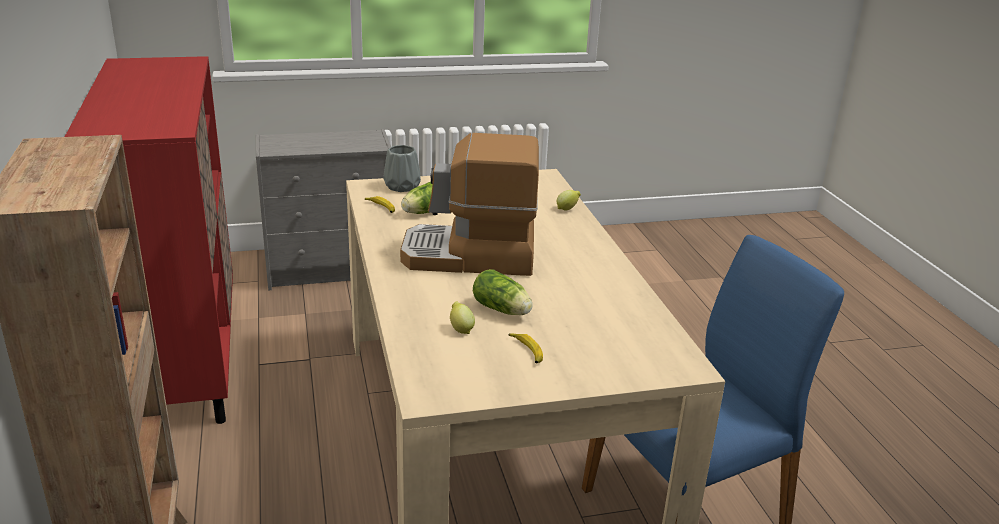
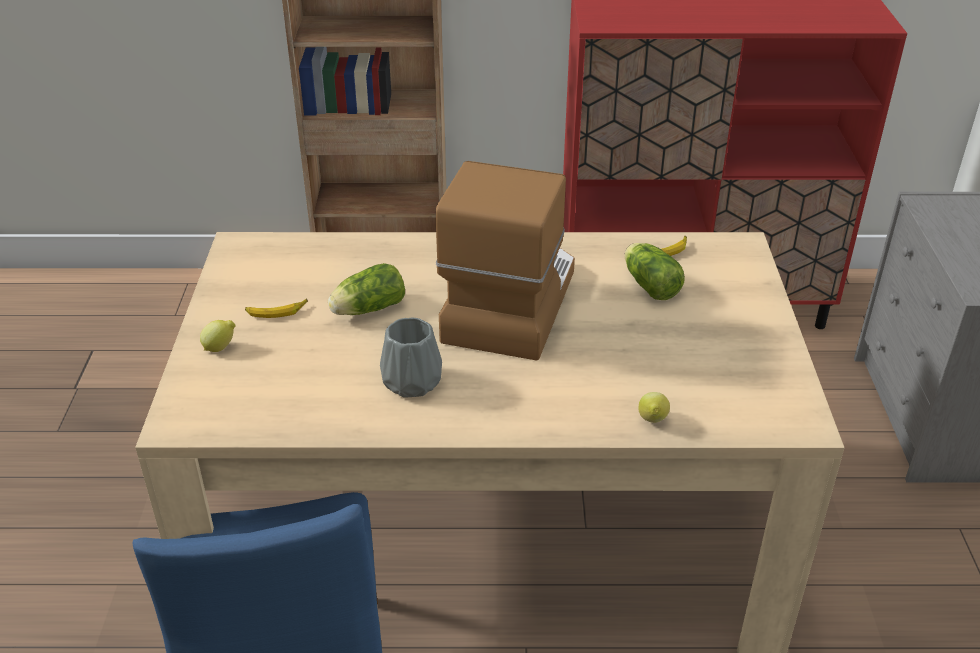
camera: 105 degrees right, 10 degrees up
(401, 186) = (740, 272): grey vase -> grey vase (412, 381)
(461, 329) = (340, 276): lemon -> lemon (220, 348)

